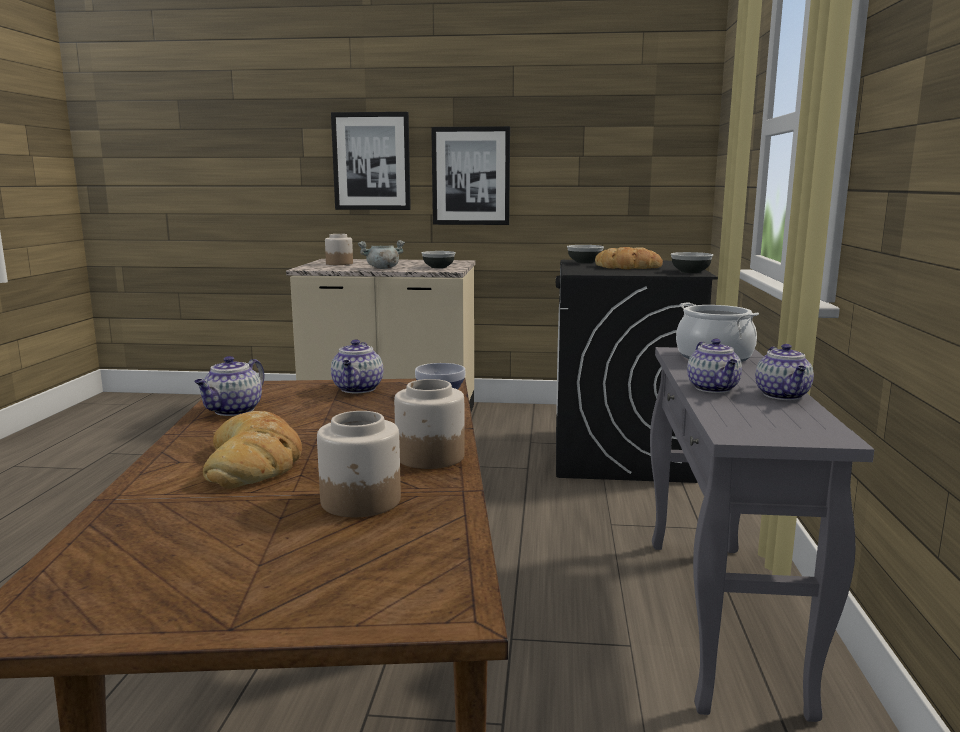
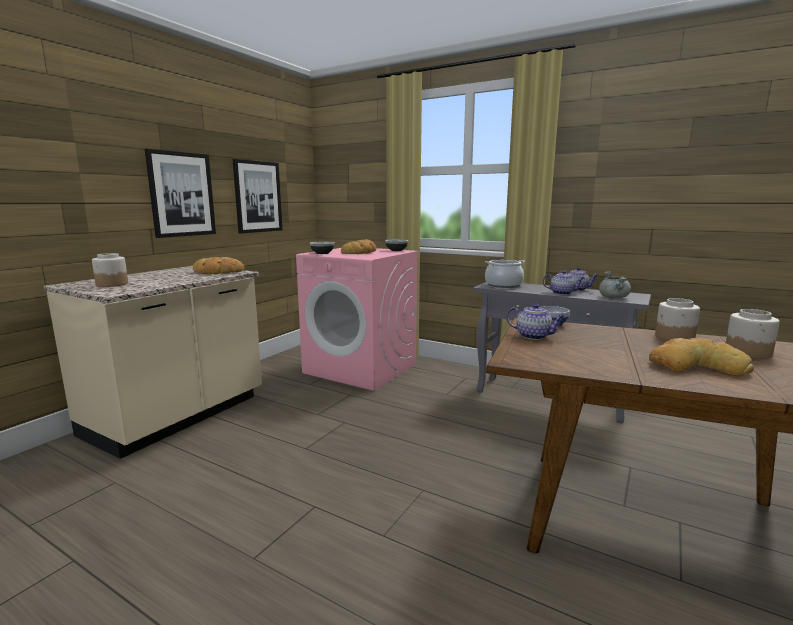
camera: 65 degrees left, 0 degrees up
(233, 411) = (582, 365): teapot -> none
(371, 161) = (87, 178): picture -> picture (257, 197)
(382, 268) = (186, 280): grey cooking pot -> grey cooking pot (614, 297)
(439, 267) = (218, 272): bowl -> bread
(621, 455) = (361, 368): black washing machine -> pink washing machine

